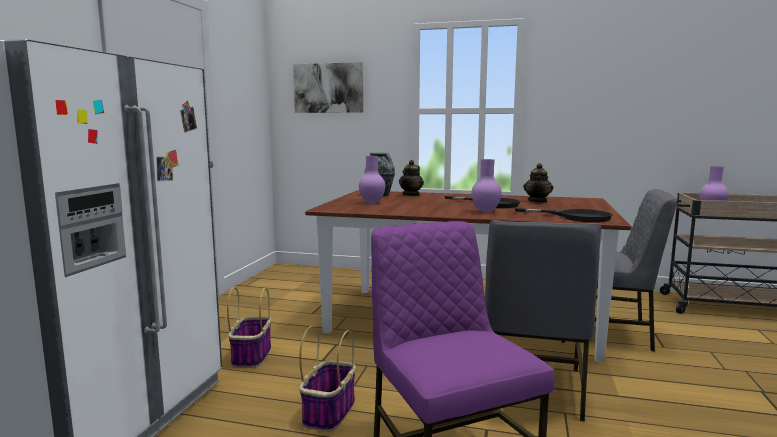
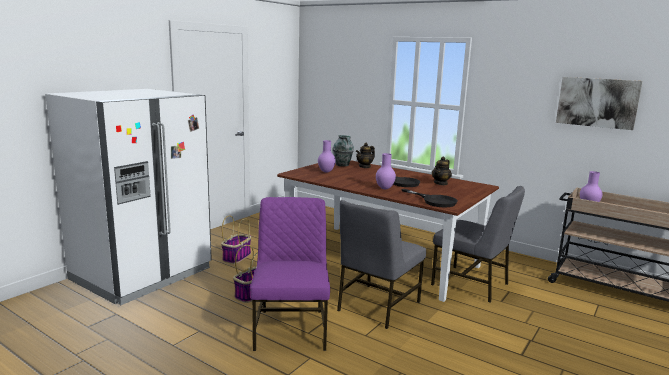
camera: 20 degrees right, 5 degrees up
(328, 88) = (335, 79): picture -> picture (597, 102)

